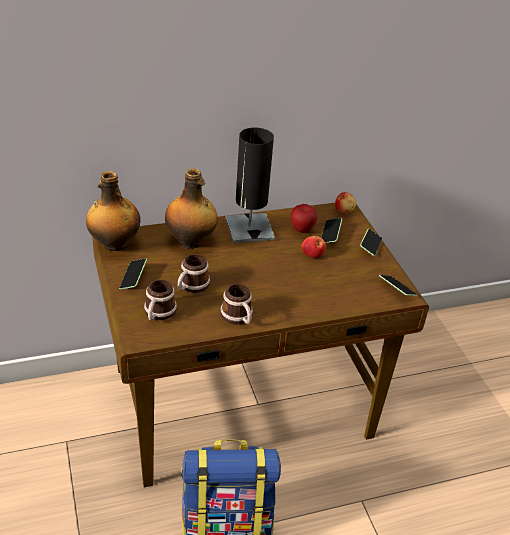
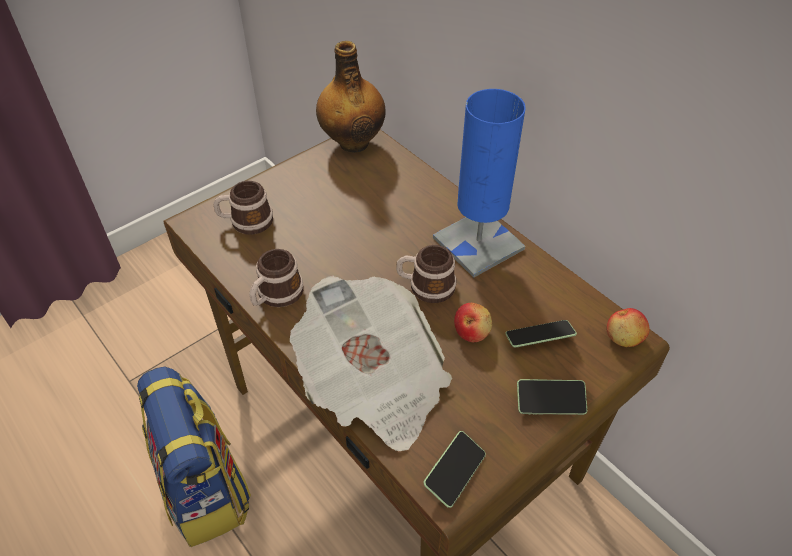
camera: 70 degrees right, 10 degrees up
(133, 278) = (299, 179): phone -> none
(191, 242) = (404, 199): bottle -> none
(191, 286) = (313, 231): mug -> mug (425, 286)
(249, 229) = (478, 243): black table lamp -> blue table lamp
(302, 230) = (523, 301): apple -> none
(329, 298) = (374, 384): none -> newspaper

